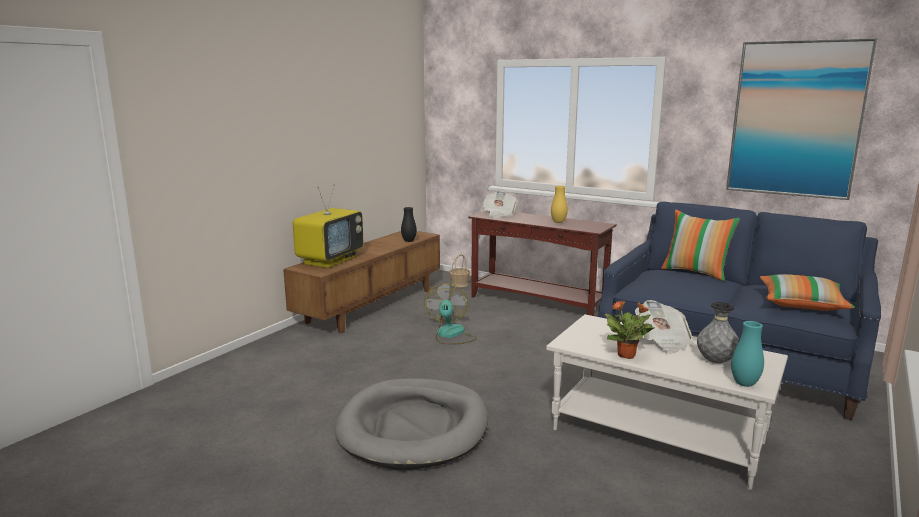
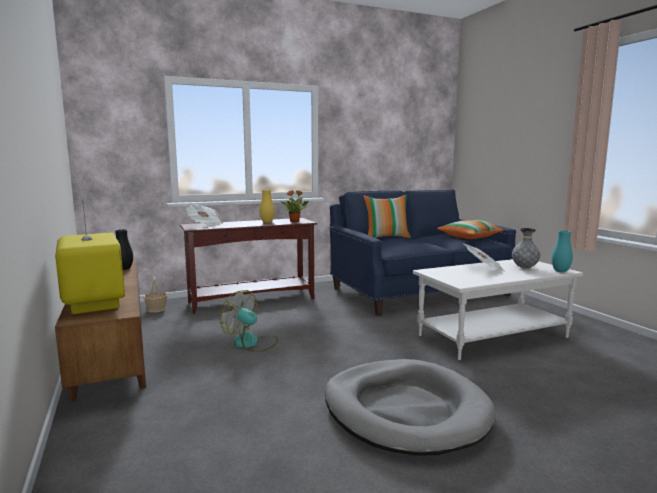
camera: 55 degrees left, 5 degrees down
(627, 355) = (499, 278): potted plant -> potted plant (295, 221)
(796, 119) = (397, 132): picture -> none

